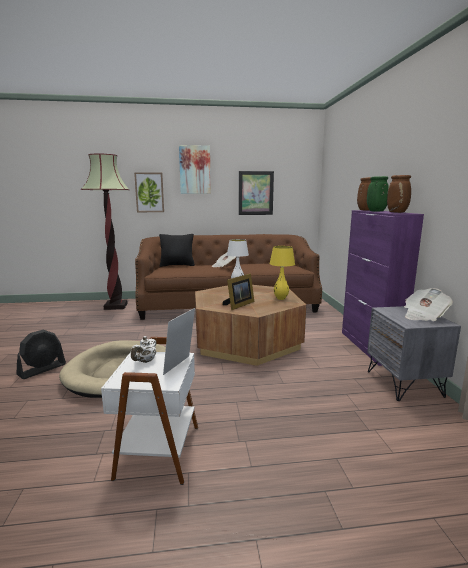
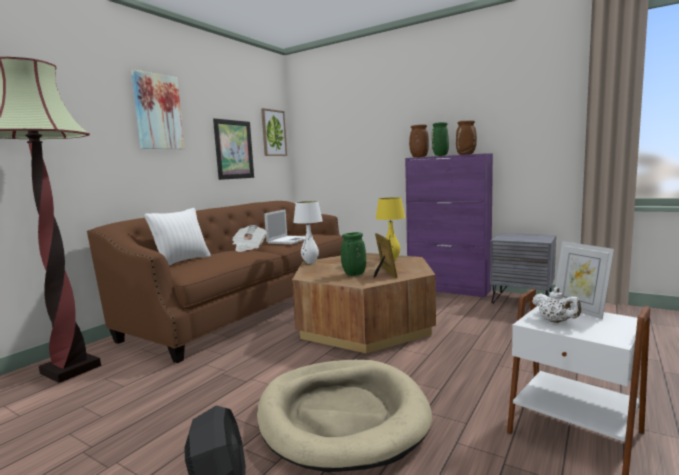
camera: 50 degrees left, 5 degrees down
(149, 192) = (88, 146): picture -> picture (273, 133)
(177, 265) = (182, 261): black pillow -> white pillow
(224, 299) = (354, 274): none -> green vase
(258, 266) = (289, 240): none -> laptop
(423, 316) = (527, 236): newspaper -> none

